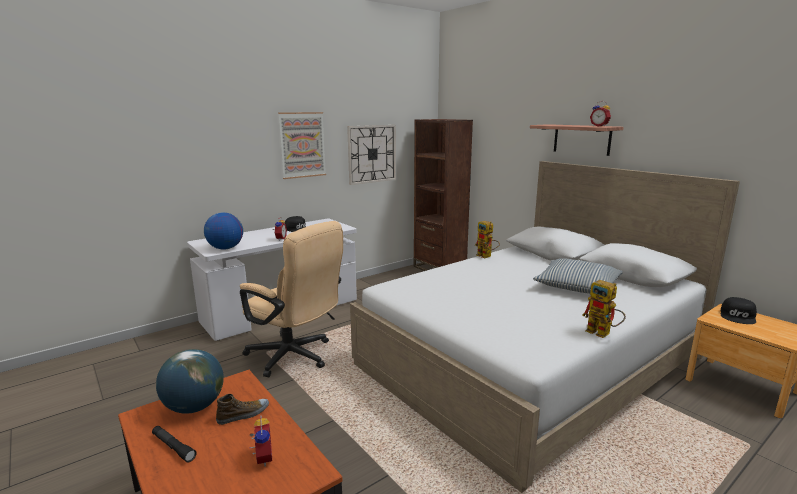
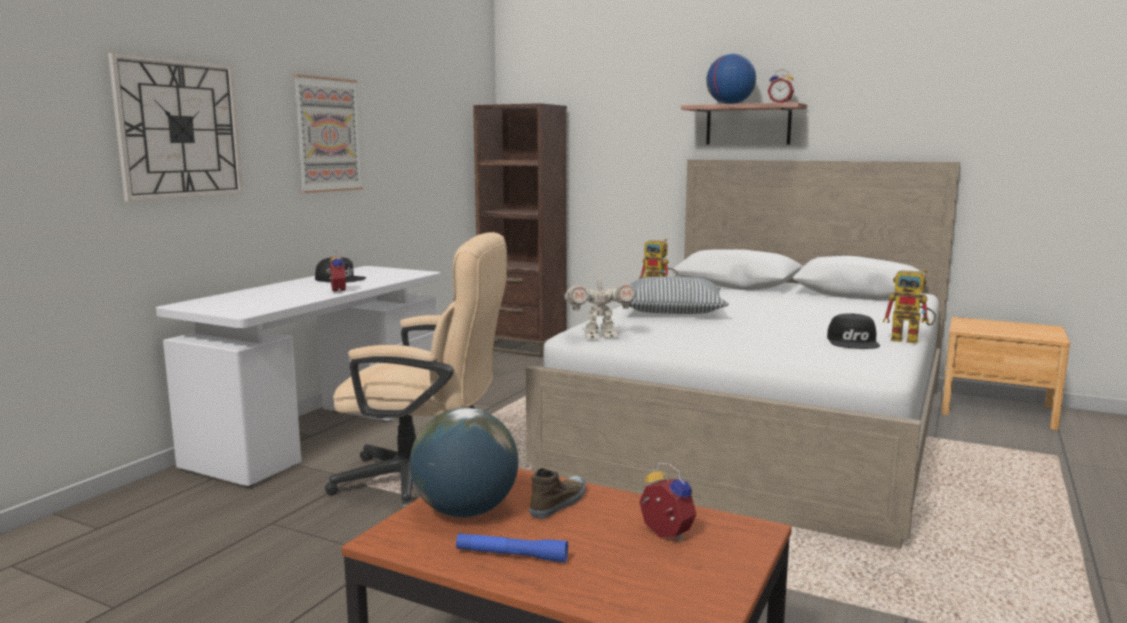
camera: 25 degrees left, 5 degrees down
(173, 447) = (511, 555): black flashlight -> blue flashlight
(225, 248) = (258, 307): globe -> globe (729, 104)
(372, 154) = (419, 158): wall clock -> wall clock (179, 129)
(392, 292) = (599, 337): none -> toy robot
(577, 286) = (816, 307): pillow -> pillow (672, 310)
(738, 316) = (983, 324): black cap -> black cap (854, 342)

